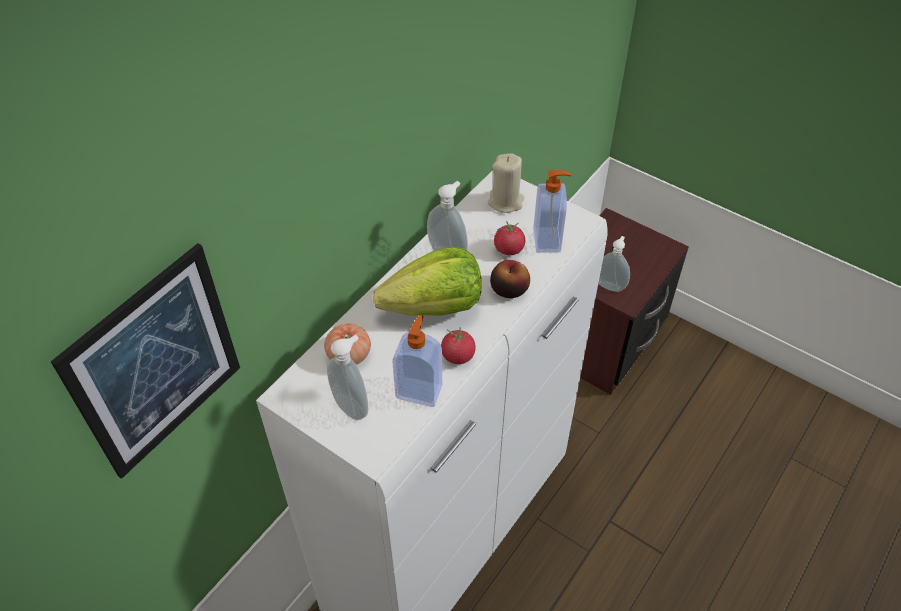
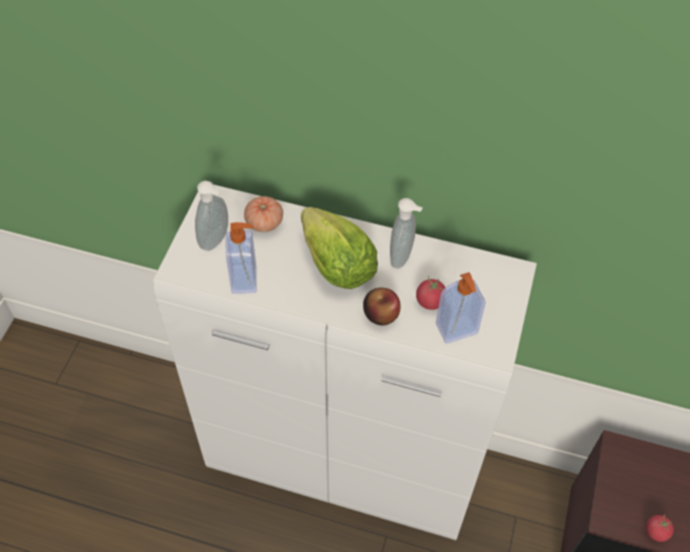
camera: 70 degrees right, 5 degrees up
(156, 363) = (136, 84): picture -> none
(458, 355) = (290, 296): tomato -> tomato (656, 531)
(506, 202) = (491, 283): beige candle -> none
(610, 285) = (620, 495): soap dispenser -> none

